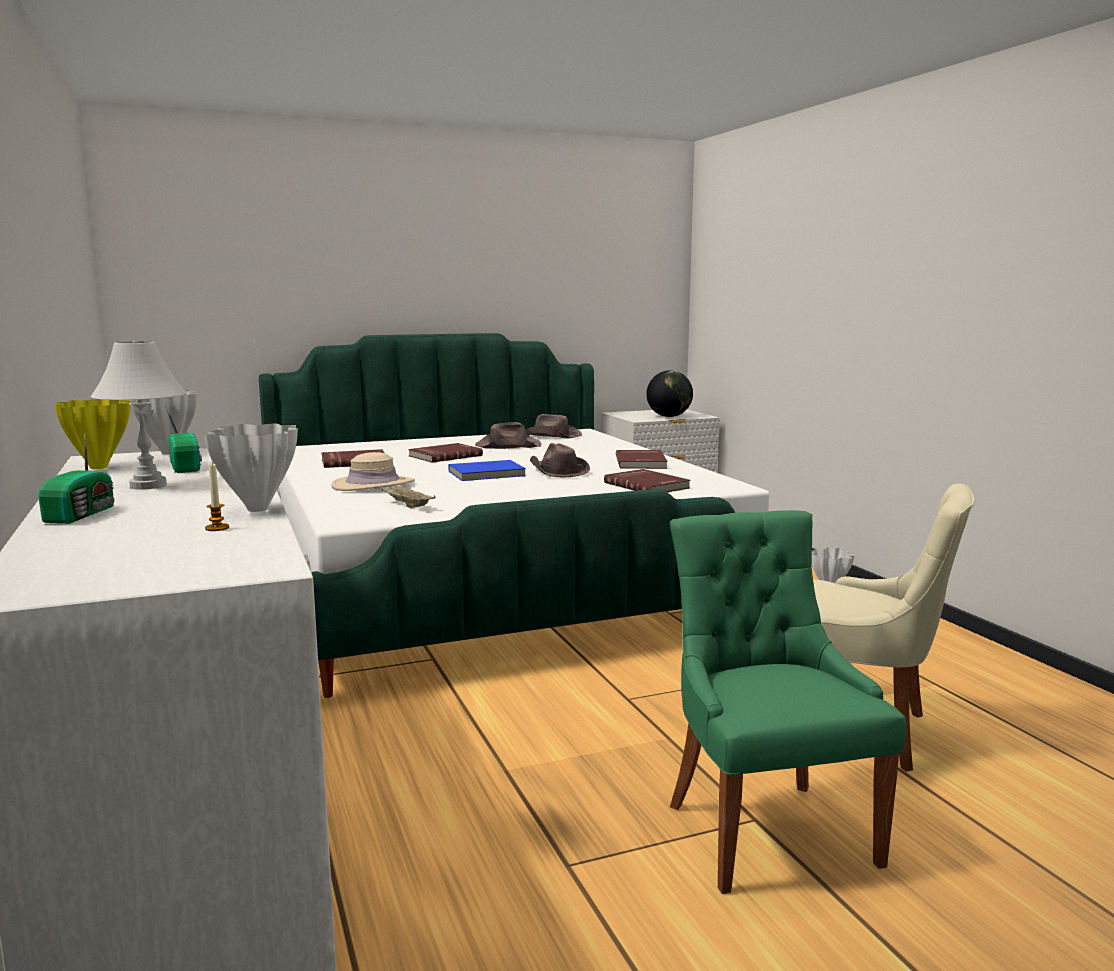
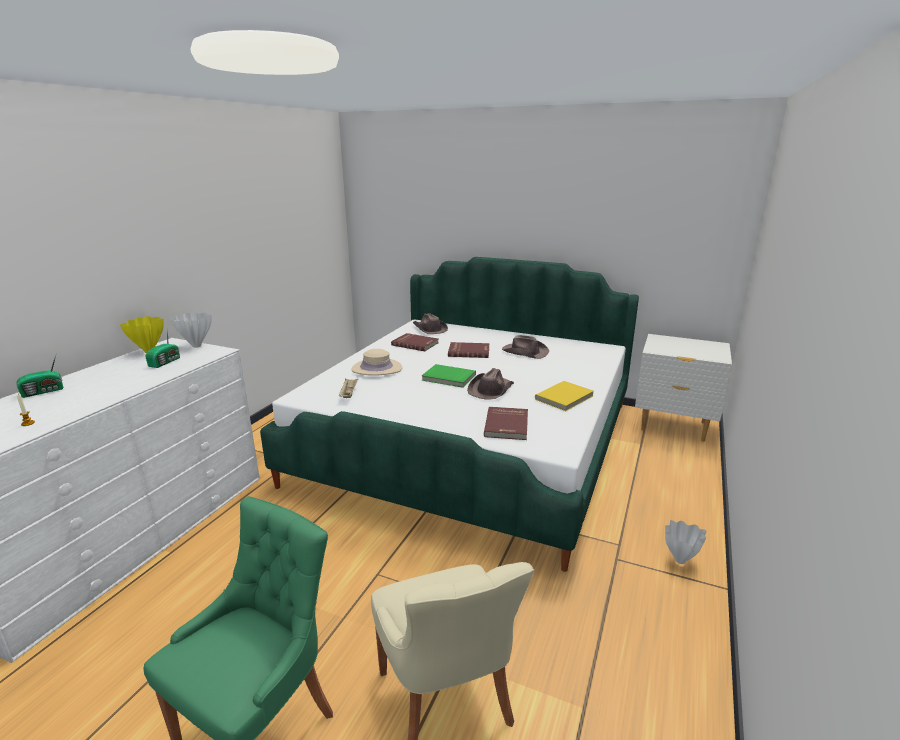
camera: 45 degrees right, 10 degrees up
(148, 485) = (115, 375): white table lamp -> none
(259, 509) = (76, 413): white vase -> none
(487, 474) = (448, 378): blue book -> green book
(551, 436) = (576, 348): brown hat -> brown hat (429, 329)
(642, 462) = (565, 398): red book -> yellow book
(669, 416) = (688, 352): globe -> none

